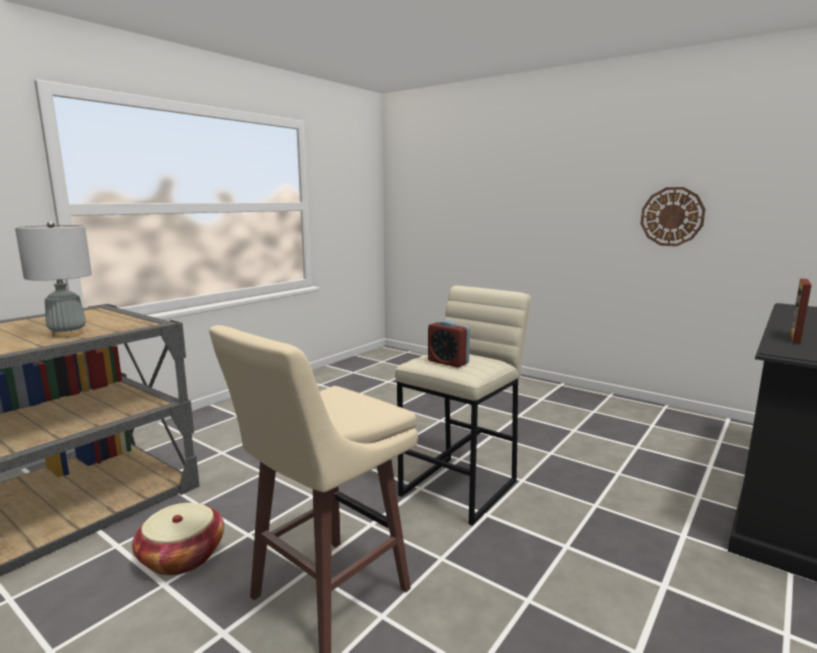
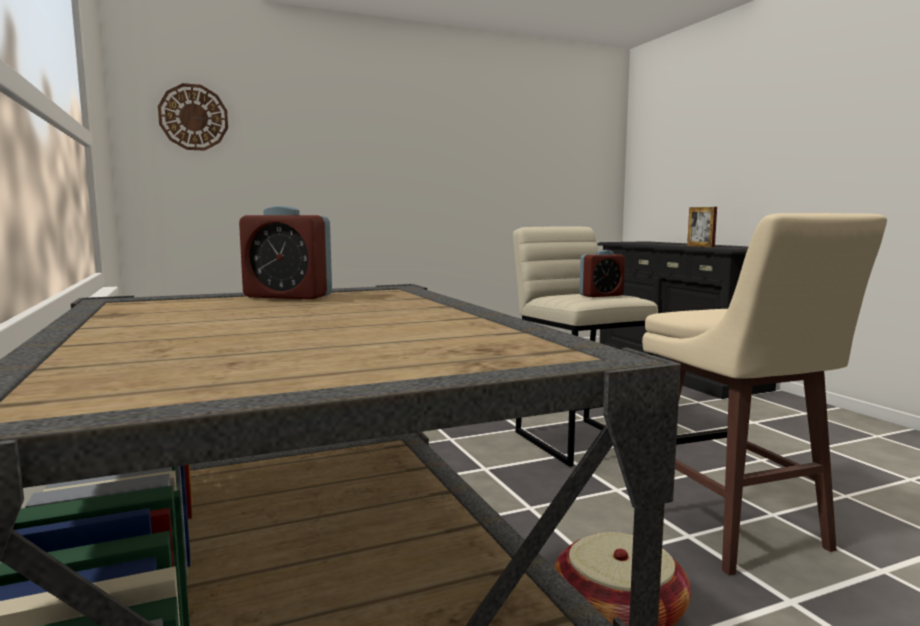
camera: 60 degrees left, 5 degrees down
(68, 334) = (383, 310): grey table lamp -> none
(114, 318) = (288, 296): none -> alarm clock
(672, 216) = (499, 180): wall clock -> wall clock (193, 117)

